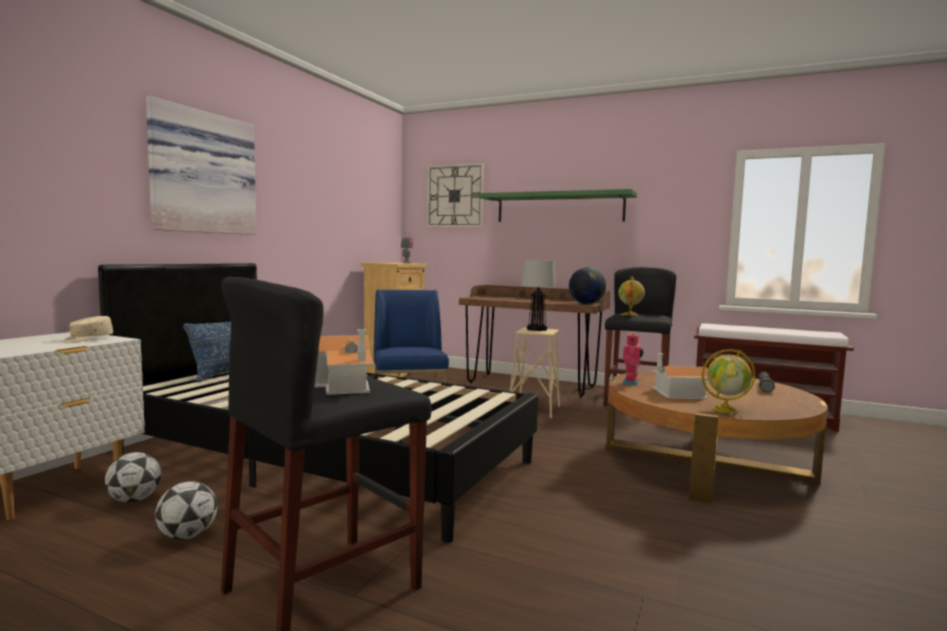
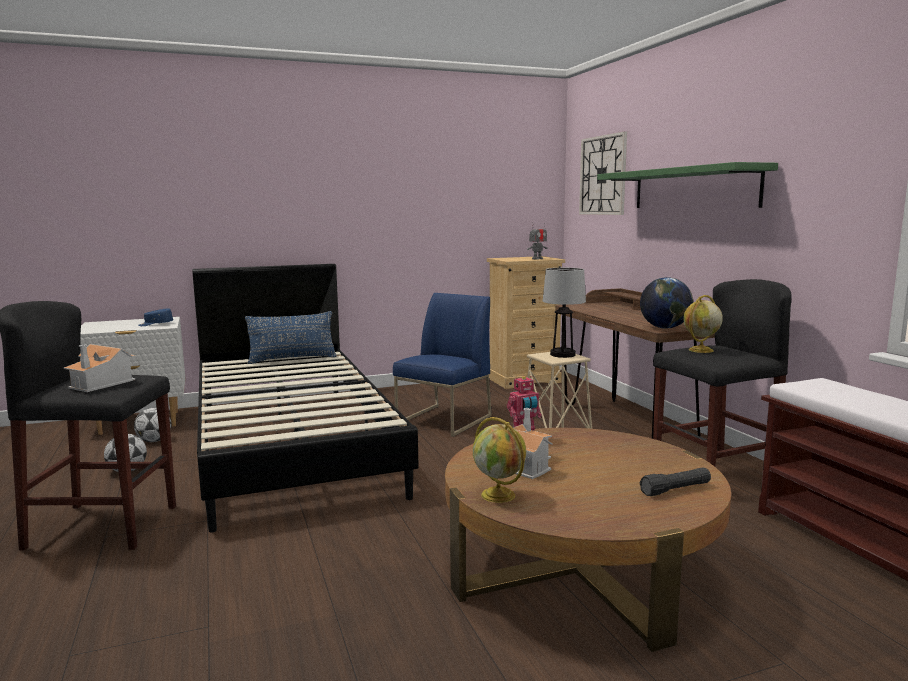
camera: 45 degrees right, 5 degrees up
(87, 339) = (156, 324): beige cap -> blue cap
(201, 173) = (284, 187): picture -> none

